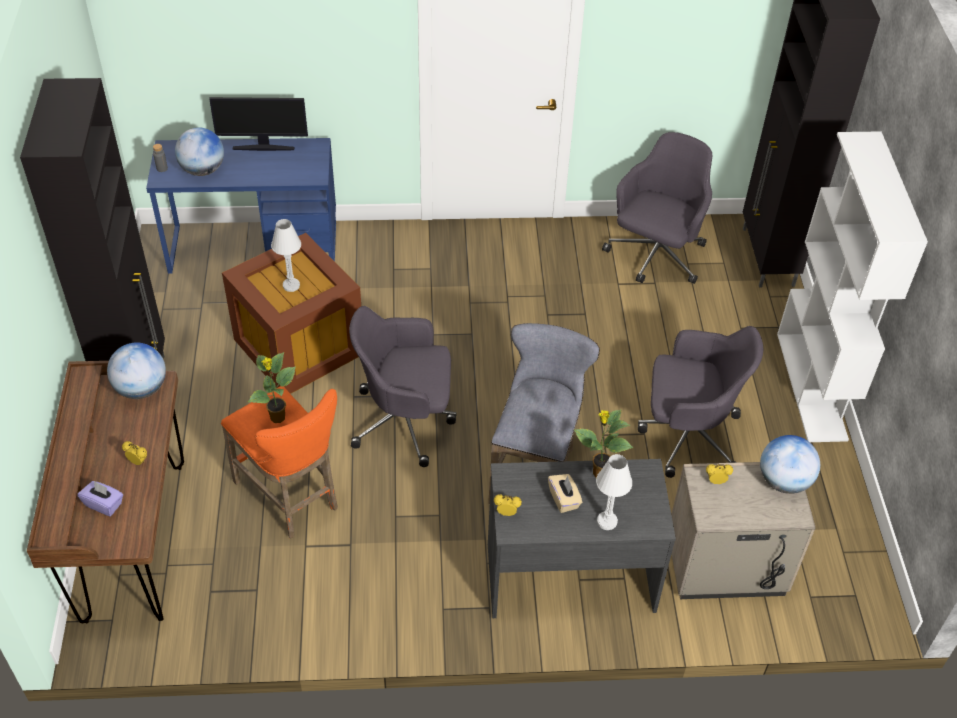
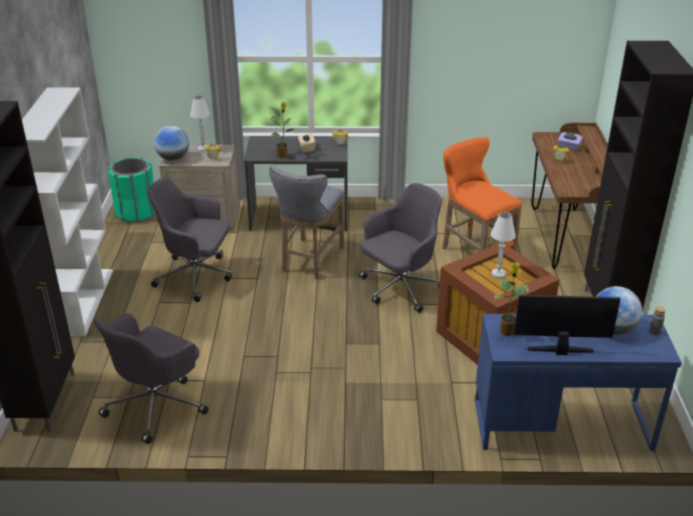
camera: 175 degrees left, 15 degrees down
(141, 389) = (576, 188): globe -> none
(277, 418) = (483, 192): potted plant -> potted plant (507, 331)
(405, 421) = (400, 289): grey office chair -> grey office chair turned 45 degrees counterclockwise
(607, 521) = (285, 141): white table lamp -> white table lamp (203, 149)
(848, 580) = (136, 213): none -> green trash can

